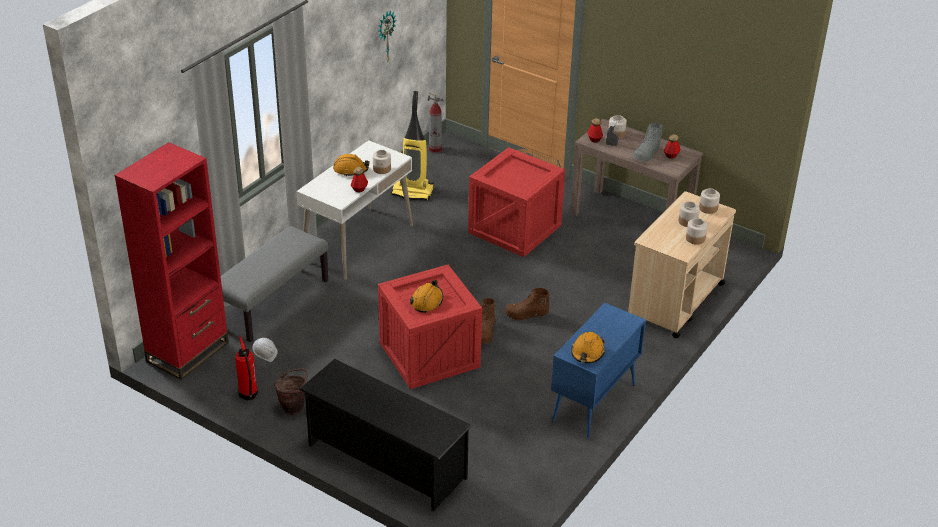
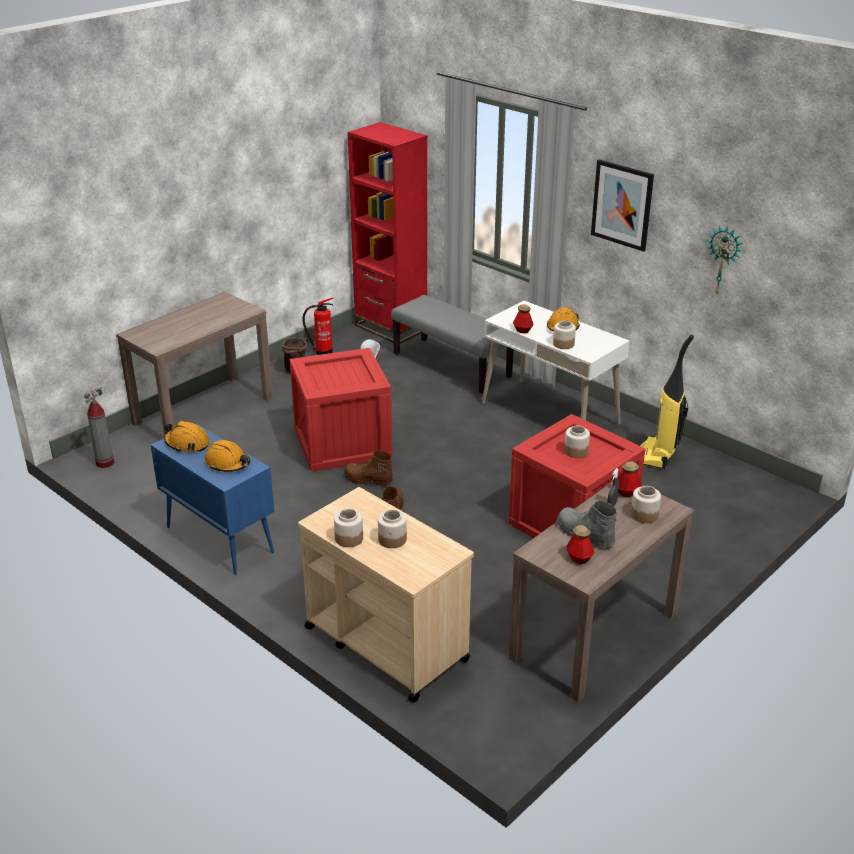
camera: 100 degrees right, 5 degrees down
(324, 56) = (622, 205): none -> picture
(385, 461) = (204, 410): black shoe rack -> brown console table
(427, 301) = (334, 374): orange hard hat -> orange hard hat (228, 463)
(435, 149) = (765, 480): fire extinguisher -> fire extinguisher (105, 463)
(708, 208) = (421, 565): jar -> jar (575, 451)

